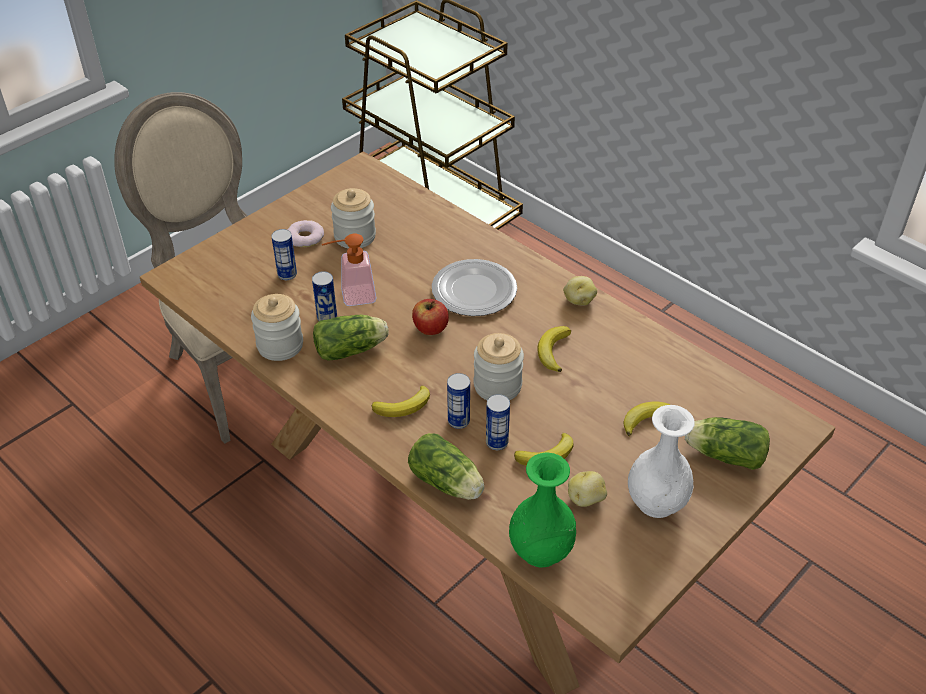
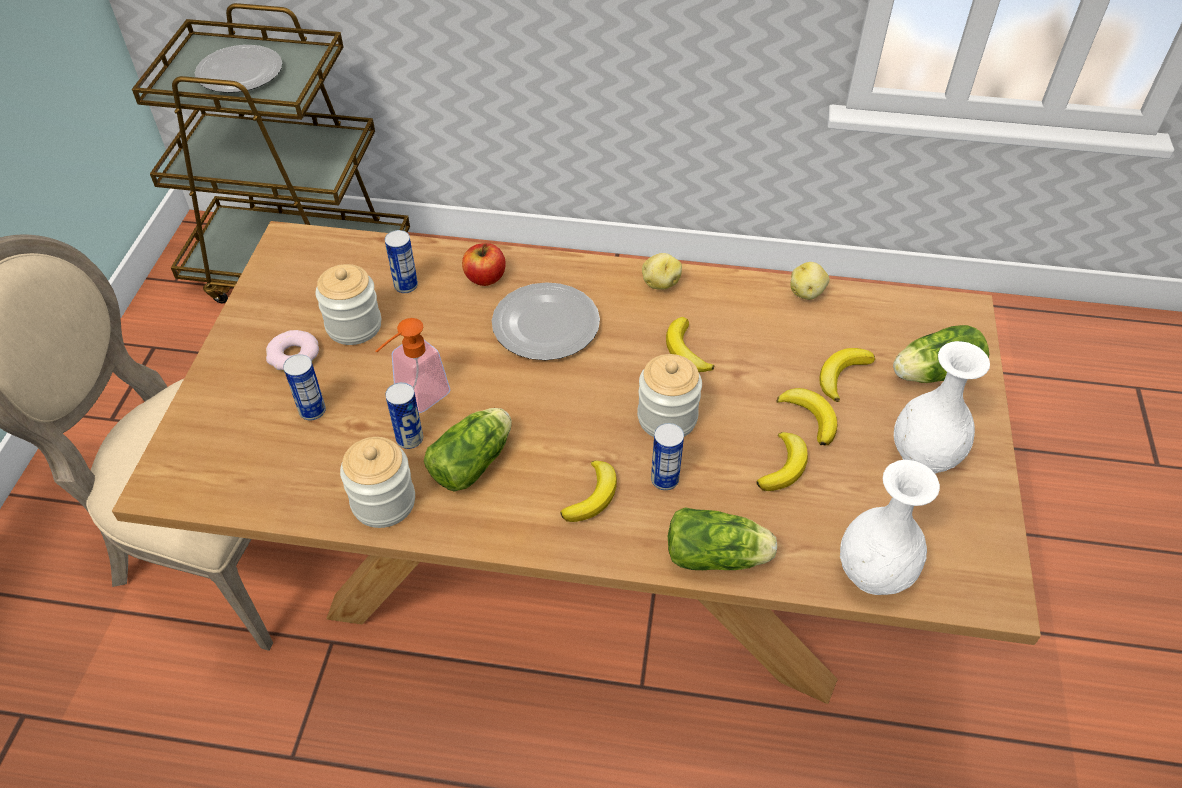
camera: 35 degrees left, 5 degrees up
(423, 47) = (239, 72): none -> plate
(430, 328) = (538, 391): apple -> apple (485, 278)
(497, 442) = (724, 481): can -> can (406, 285)
(541, 551) = (874, 574): green vase -> white vase
(586, 499) = (862, 491): potato -> potato (807, 292)
(598, 435) = (810, 417): none -> banana

